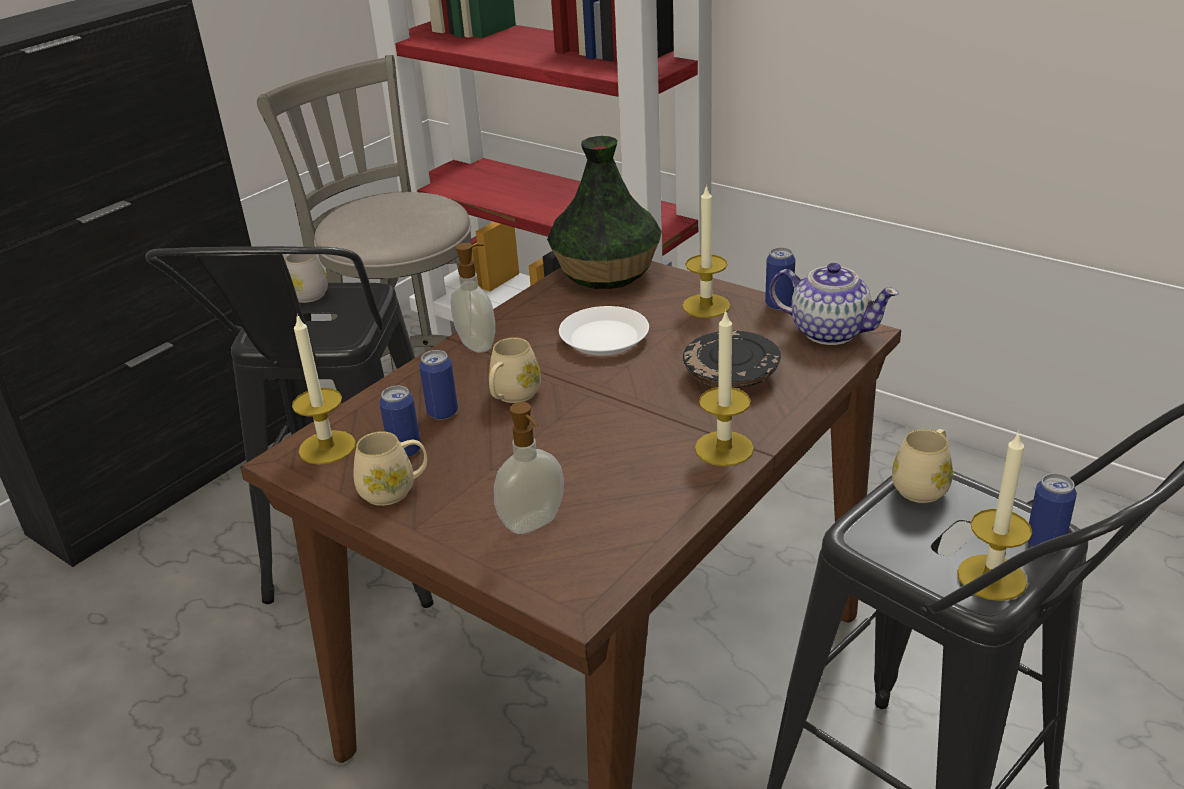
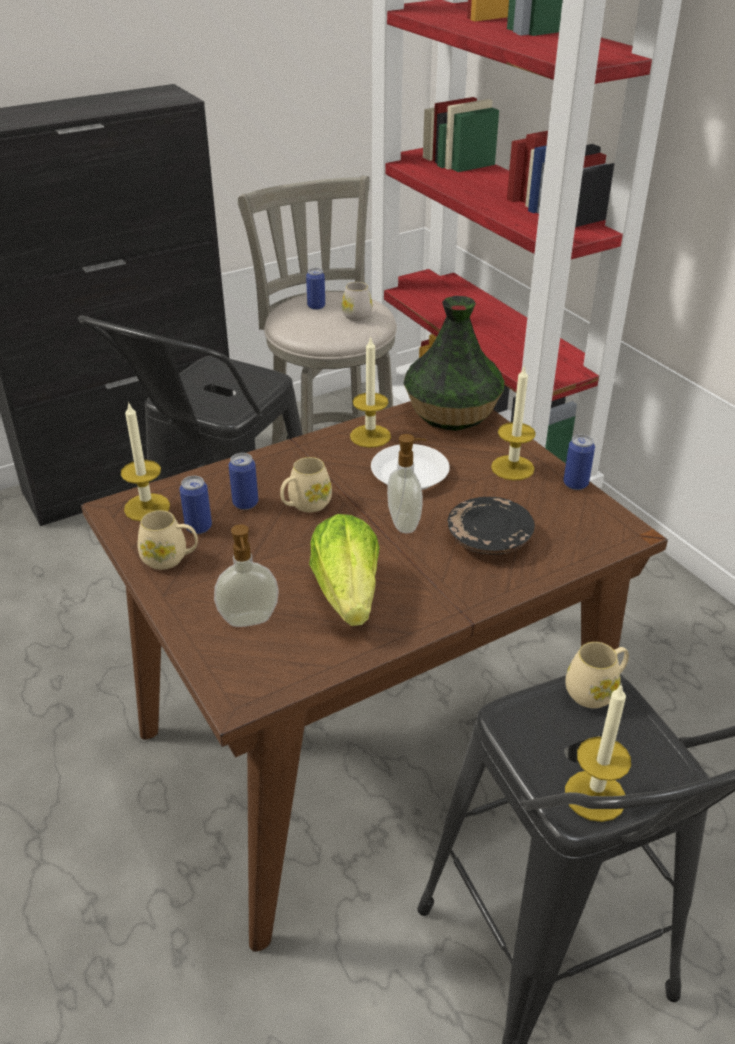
camera: 20 degrees right, 5 degrees up
(305, 293) = (223, 368): white mug -> white mug (355, 314)
(478, 344) = (309, 451): soap dispenser -> soap dispenser (405, 523)
(623, 466) = (347, 593): none -> lettuce
(724, 448) = (437, 604): candle -> candle (370, 436)
(829, 331) = (601, 522): teapot -> none
(1044, 543) = (665, 782): can -> can (316, 306)

